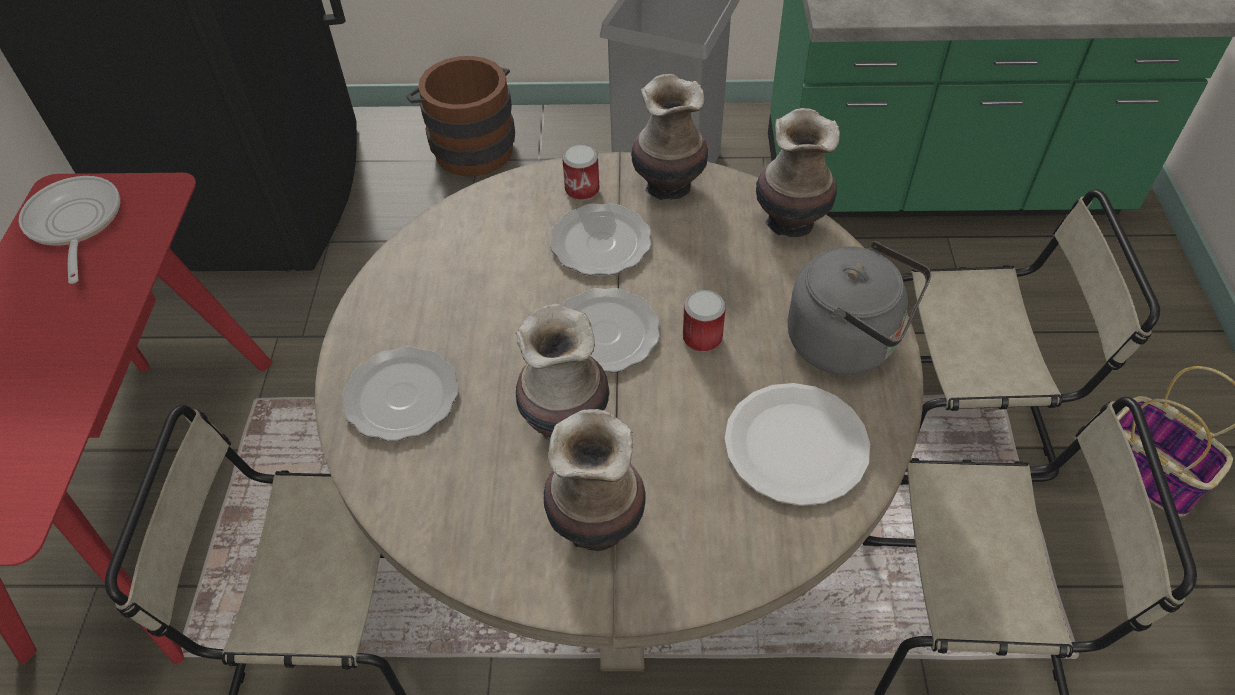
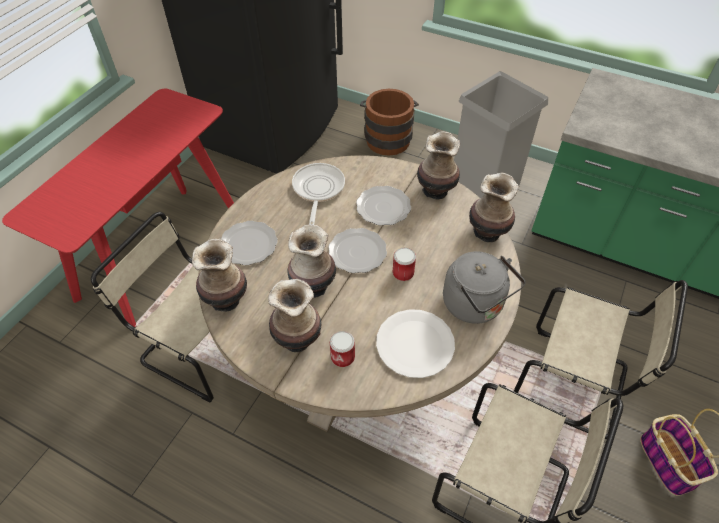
camera: 25 degrees right, 0 degrees up
(75, 224) = (163, 115): frying pan -> frying pan (317, 190)
(419, 512) = (225, 299): none -> vase
(582, 189) = (391, 177): can -> can (342, 357)

